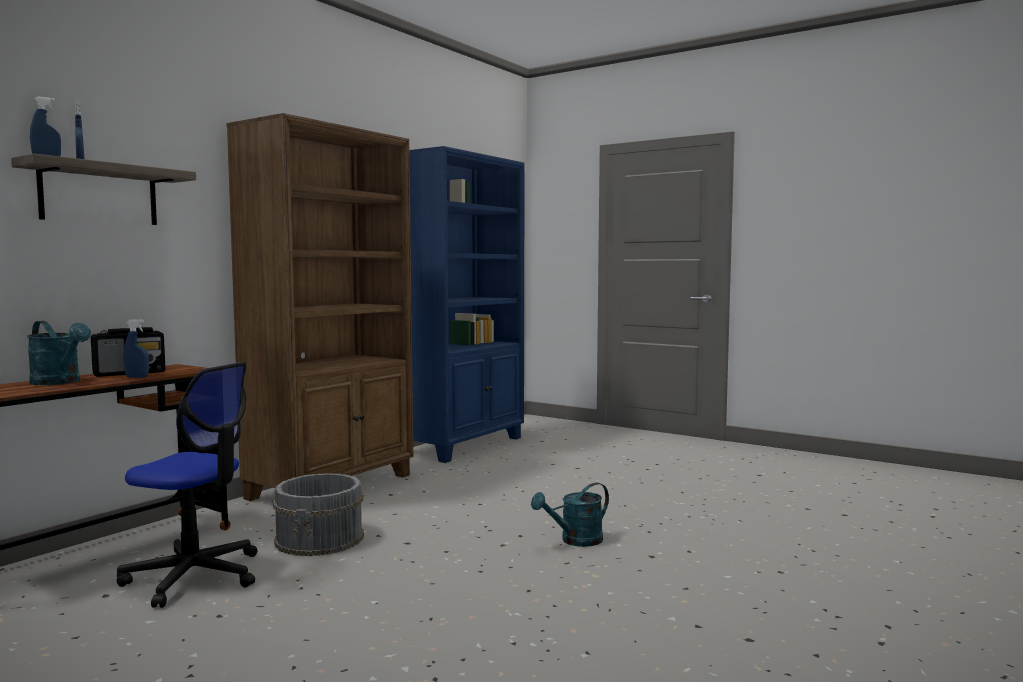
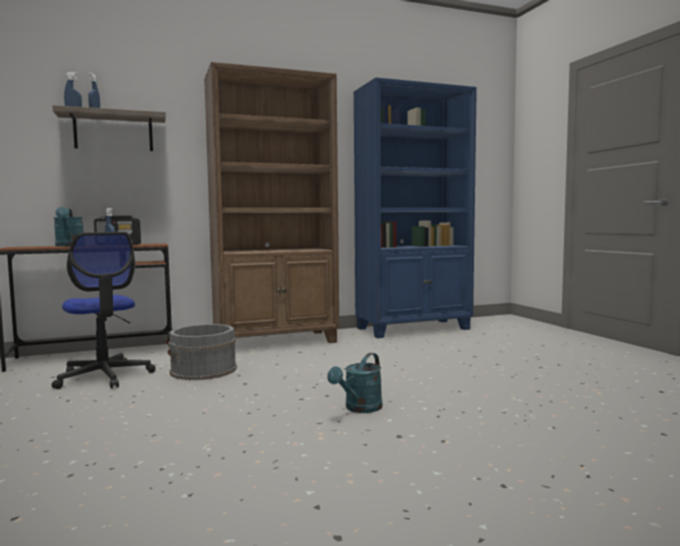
camera: 35 degrees right, 0 degrees up
(575, 541) = (359, 408): turquoise watering can -> turquoise watering can turned 60 degrees counterclockwise

